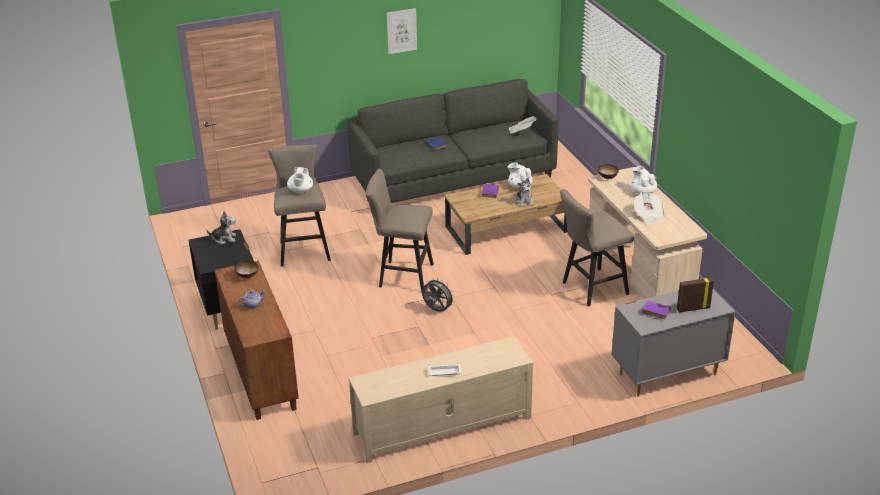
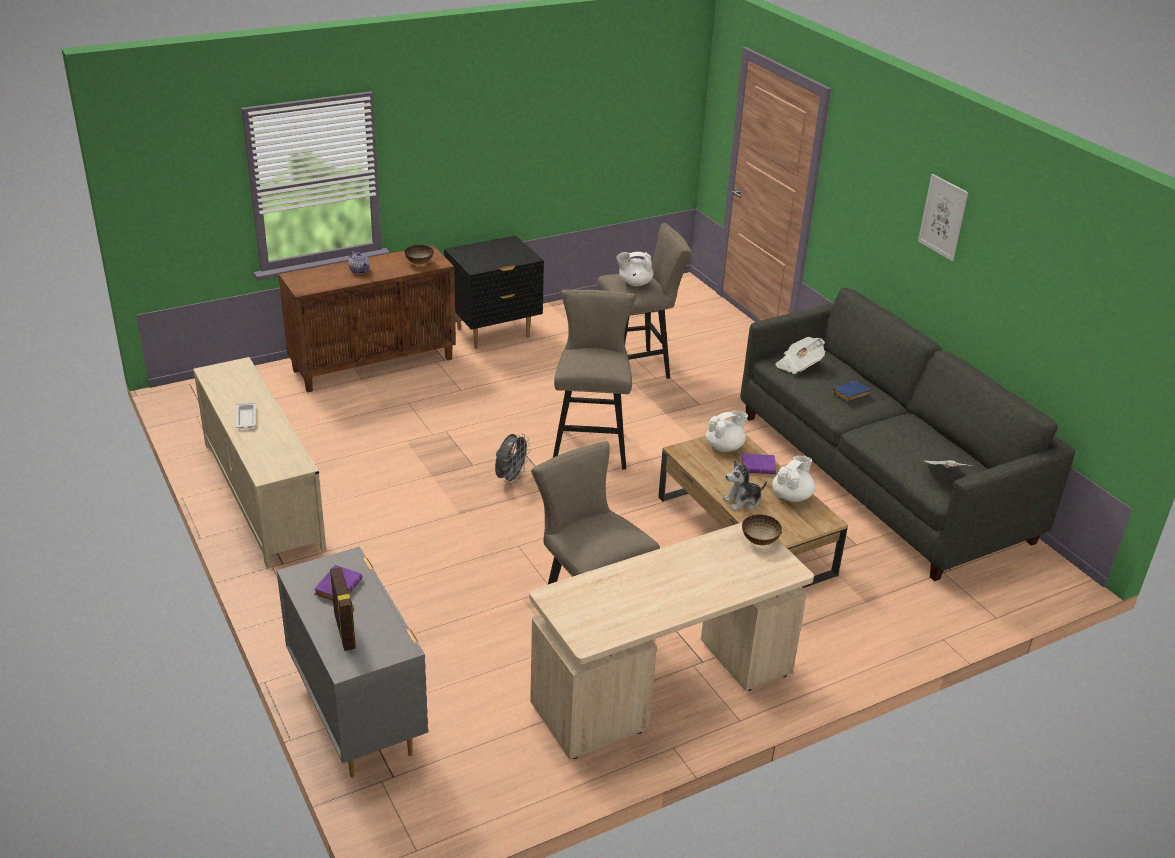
camera: 80 degrees right, 0 degrees up
(224, 238) = (519, 253): plush toy -> none
(642, 192) = (718, 581): white teapot -> white teapot (725, 447)
(648, 216) = (632, 585): newspaper -> newspaper (798, 366)

